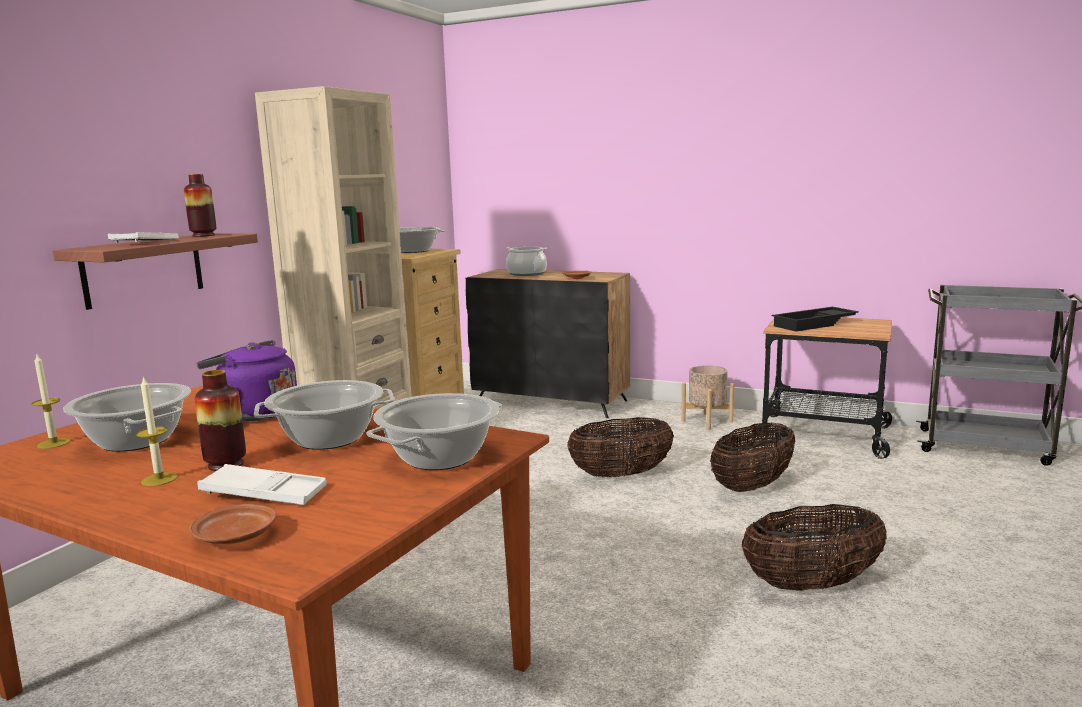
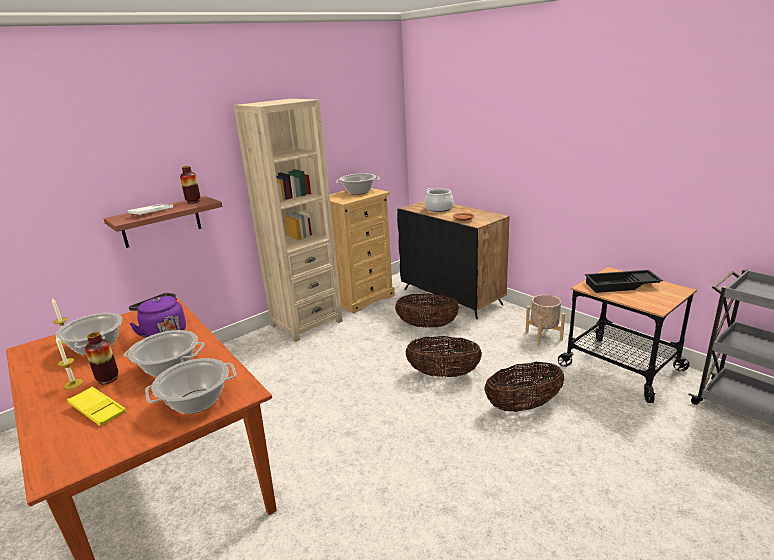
camera: 25 degrees right, 10 degrees up
(236, 537) = (53, 443): brown plate -> none
(264, 493) = (97, 410): white tray -> yellow tray
(812, 584) = (487, 506): basket -> basket (427, 326)

